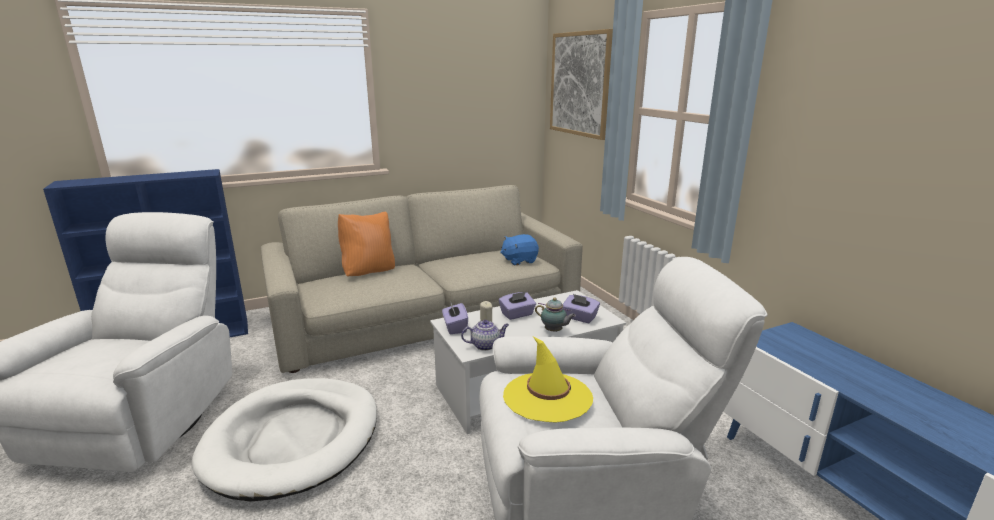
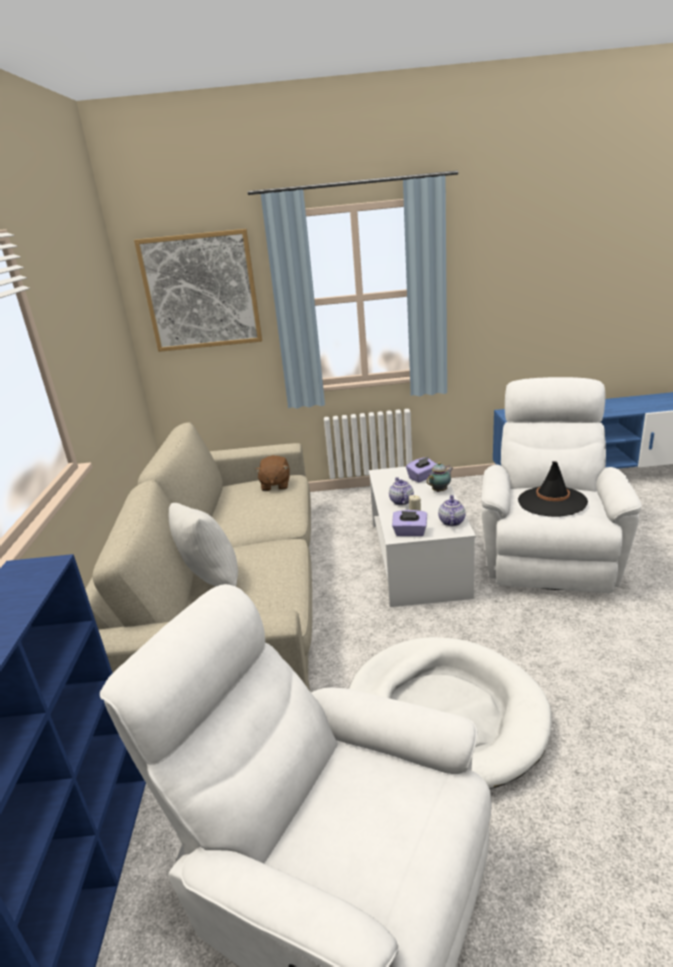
camera: 65 degrees left, 5 degrees up
(369, 272) = (209, 581): orange pillow -> white pillow
(517, 314) = (401, 501): purple tissue box -> teapot
(519, 260) = (275, 485): blue plush toy -> brown plush toy
(547, 397) = (552, 502): yellow hat -> black hat

